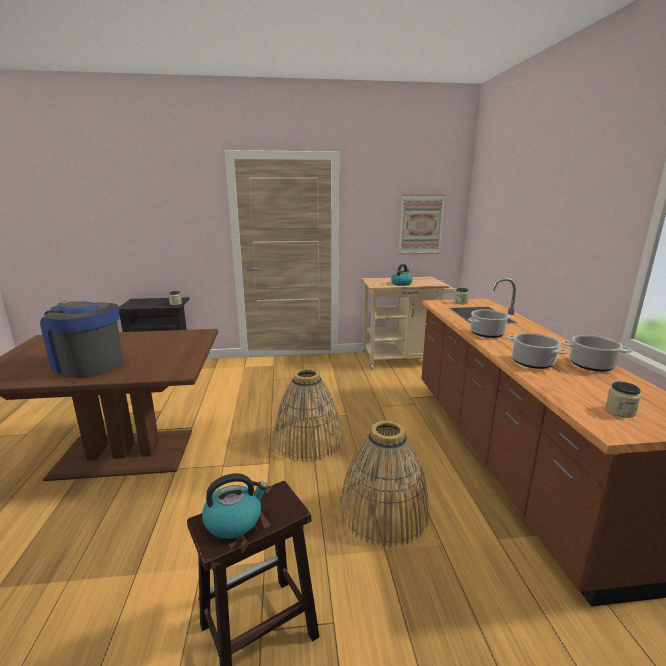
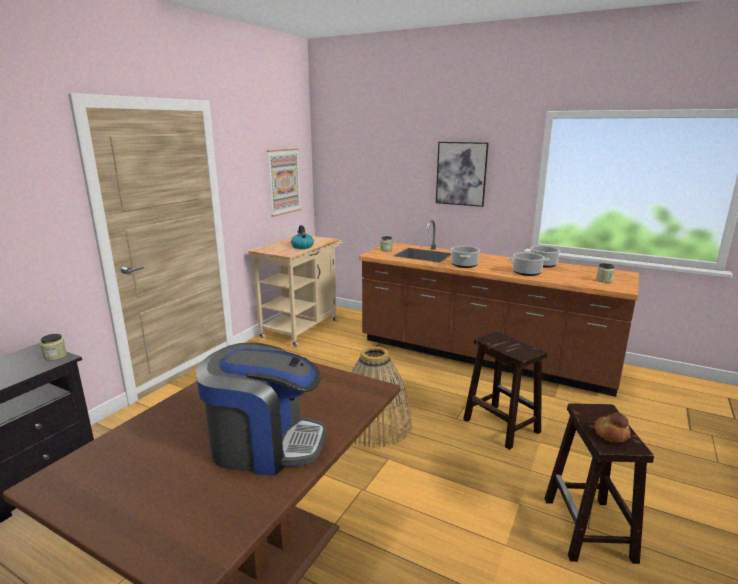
camera: 55 degrees left, 0 degrees up
(88, 364) = (265, 444): coffee machine -> coffee machine turned 150 degrees counterclockwise
(234, 520) = (610, 433): kettle -> bread
(383, 510) = (500, 425): basket -> brown stool
(566, 226) = (461, 173): none -> picture

